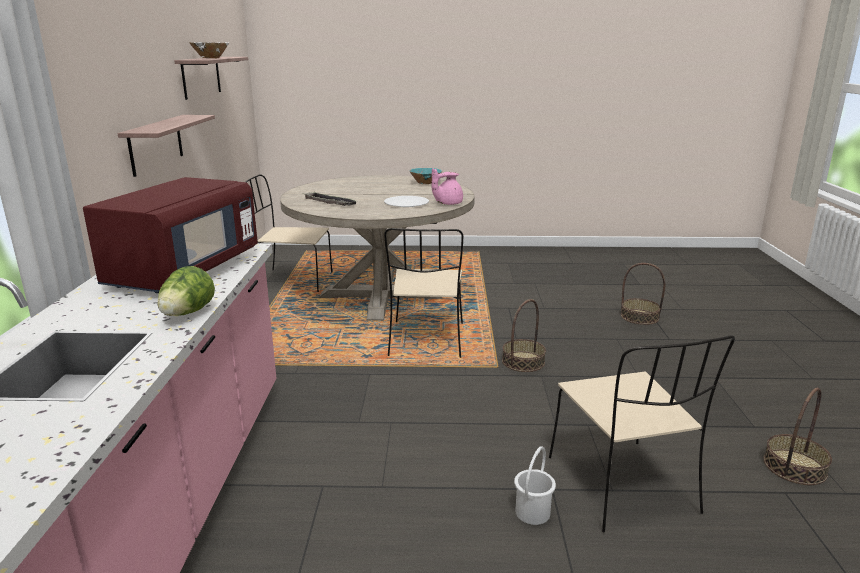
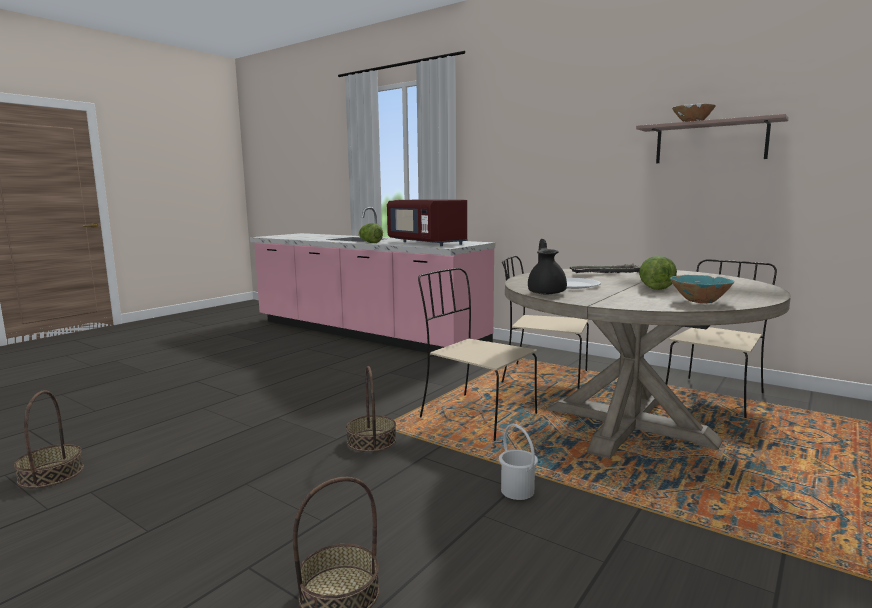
camera: 125 degrees right, 10 degrees down
(156, 144) = (584, 194): shelf -> none
(389, 190) = (654, 287): none -> lettuce
(447, 203) = (546, 293): pink teapot -> black teapot
(532, 512) = (239, 386): white bucket -> white bucket (517, 490)
(623, 486) = (195, 411): beige chair -> beige chair (542, 377)

